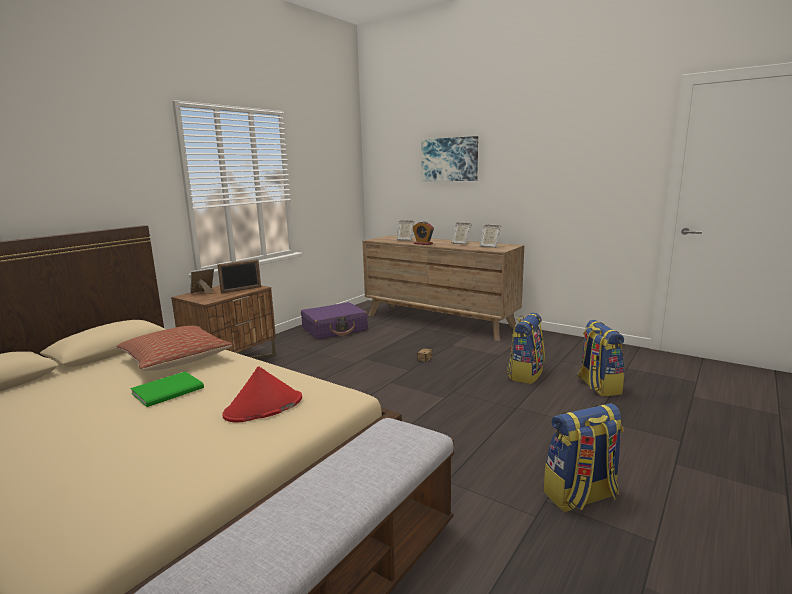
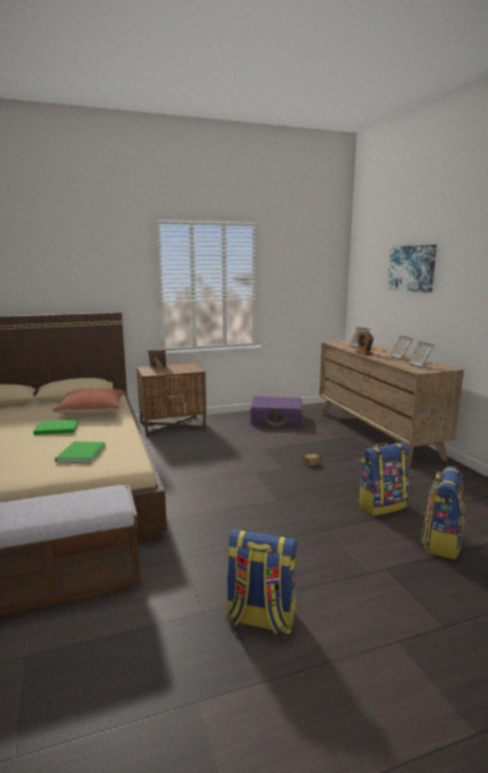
camera: 35 degrees right, 0 degrees up
(241, 290) = (183, 370): picture frame -> none
(263, 407) = (79, 454): red hat -> green book

